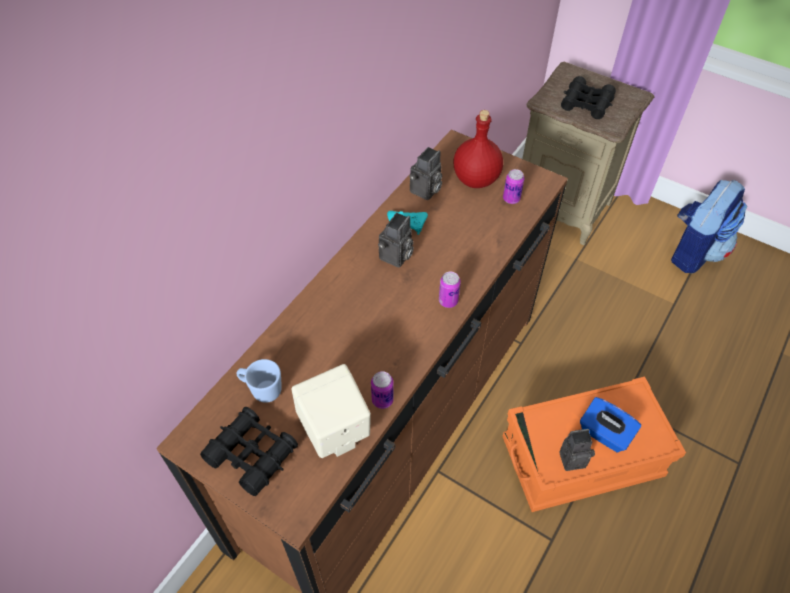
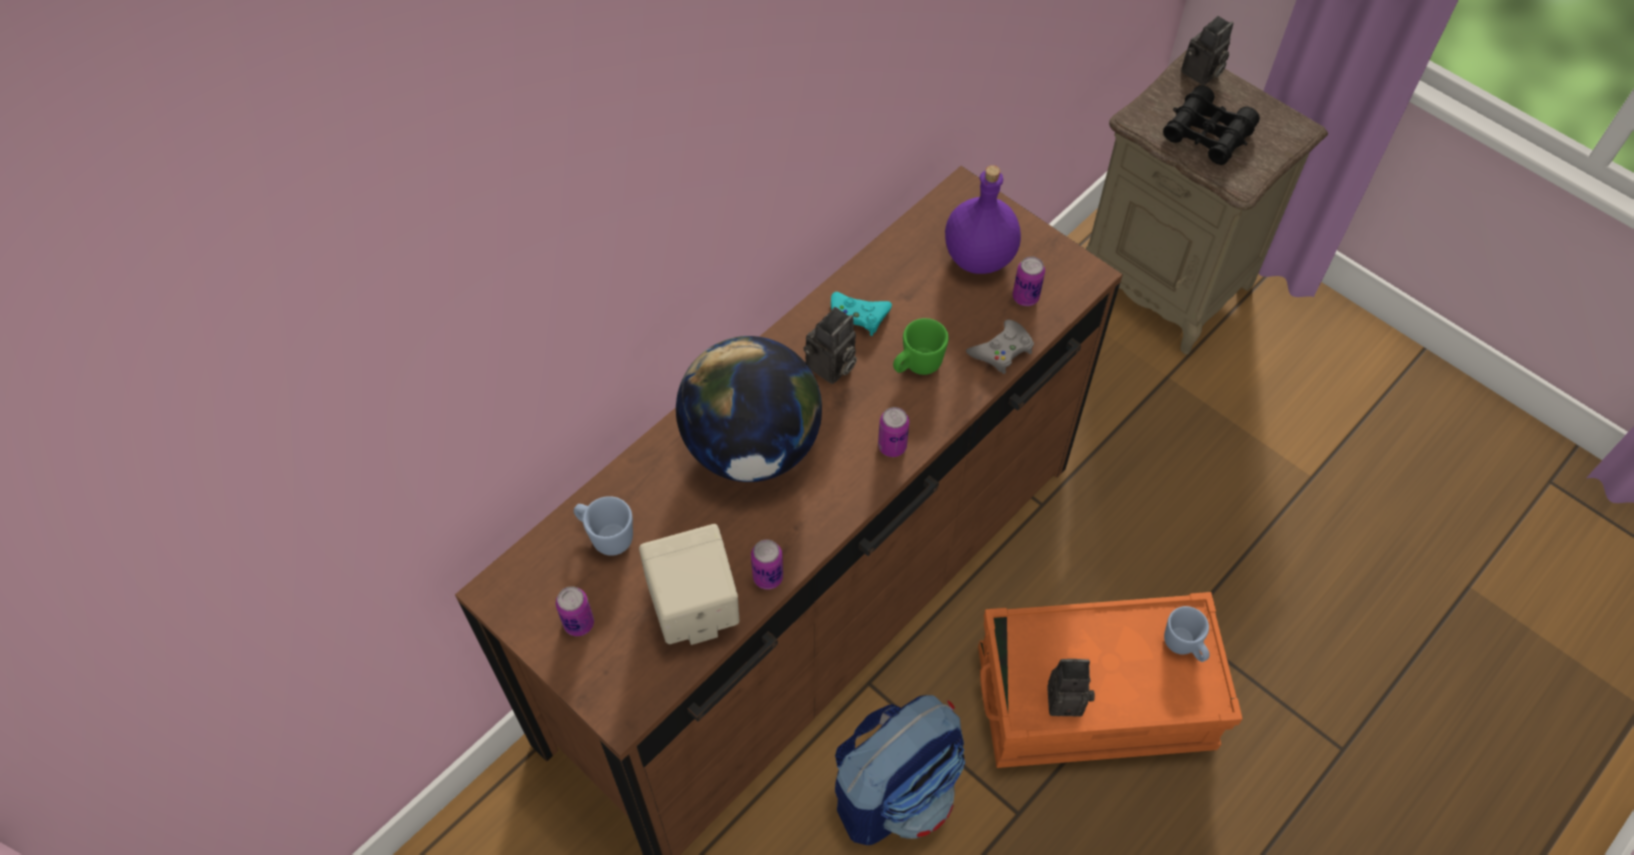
camera: 10 degrees right, 5 degrees up
(252, 454) = (579, 623): black binoculars -> can
(353, 315) = (752, 447): none -> globe
(425, 191) = (897, 267): camera -> camera (1201, 73)
(452, 249) = (916, 366): none -> green mug
(476, 180) = (979, 258): red bottle -> purple bottle
(505, 232) = (1002, 350): none -> grey game controller
(604, 433) = (1124, 669): blue tissue box -> none
(637, 413) = (1184, 646): none -> blue mug
(693, 251) = (1371, 392): backpack -> backpack (895, 791)

